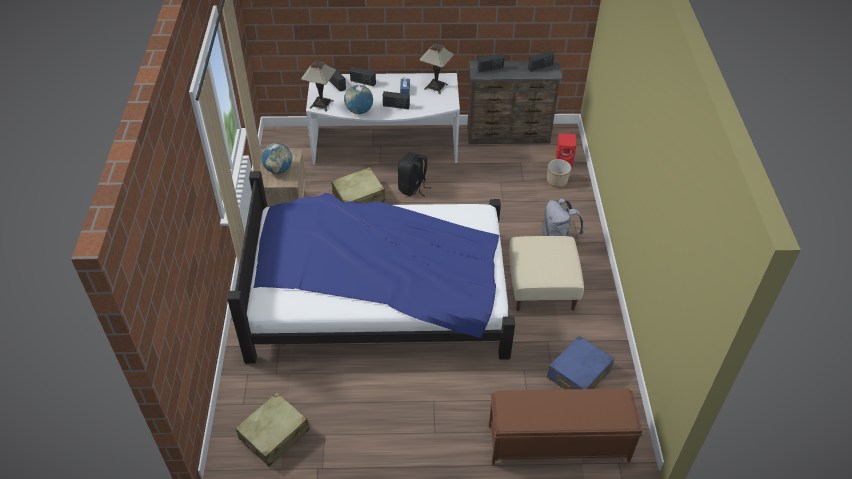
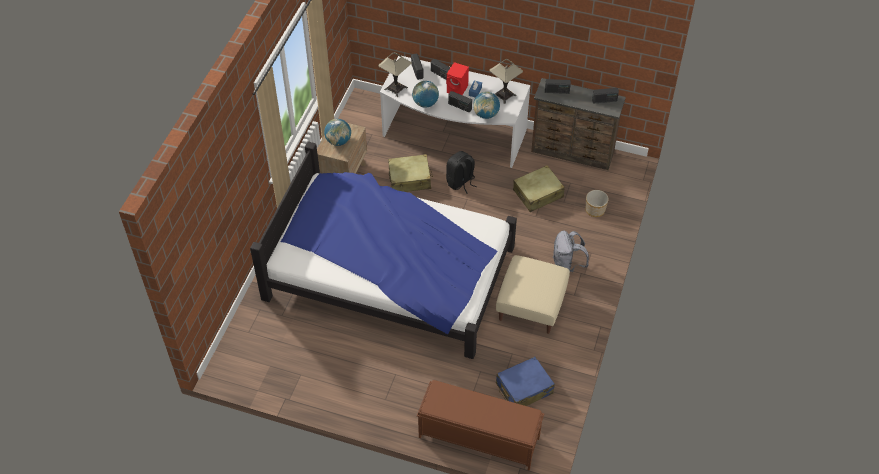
camera: 20 degrees right, 5 degrees up
(274, 434) = (263, 363): beige suitcase -> beige suitcase (538, 194)
(426, 107) = (486, 114): none -> globe
(564, 160) = (613, 191): red speaker -> red speaker (458, 89)

